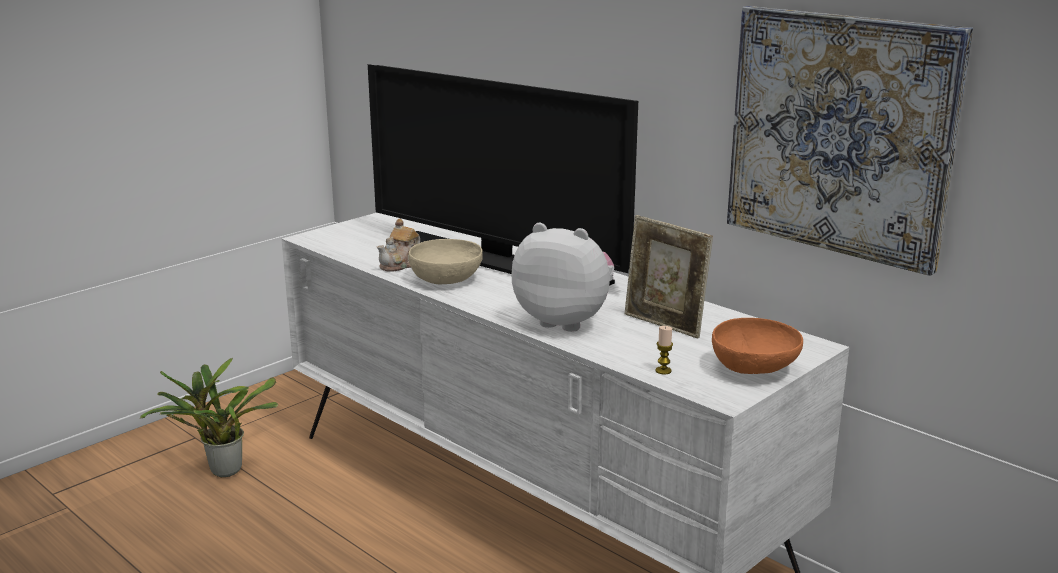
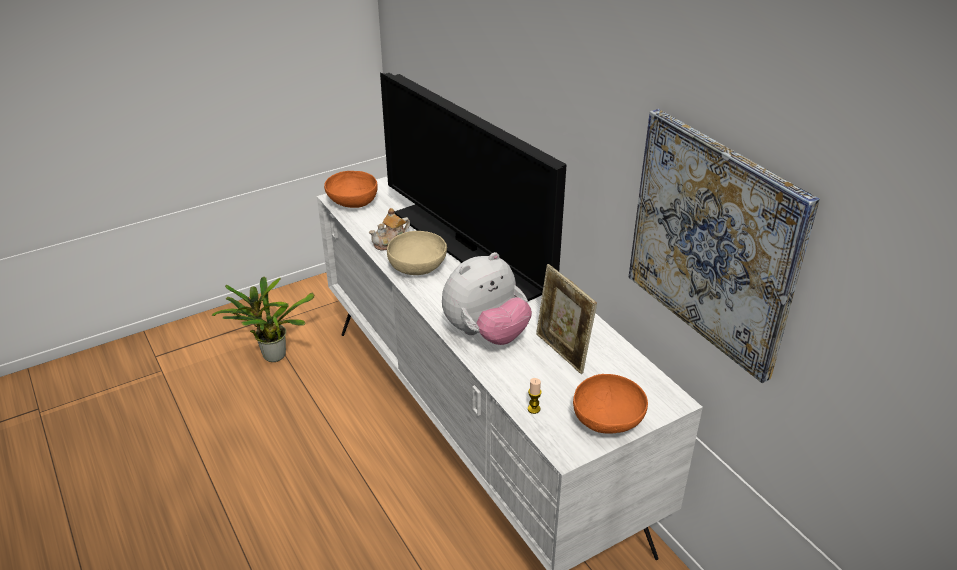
camera: 15 degrees right, 15 degrees up
(330, 239) = (352, 202): none -> orange bowl
(565, 321) = (486, 334): plush toy -> plush toy turned 105 degrees clockwise

